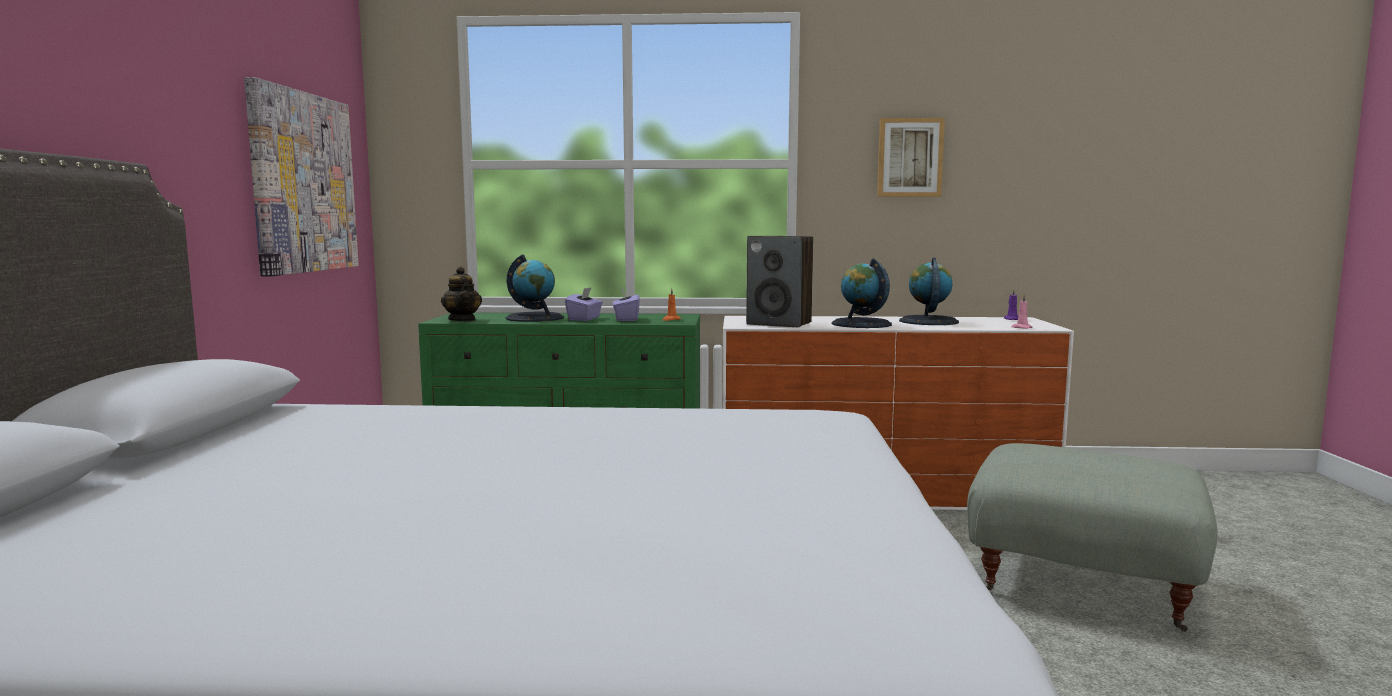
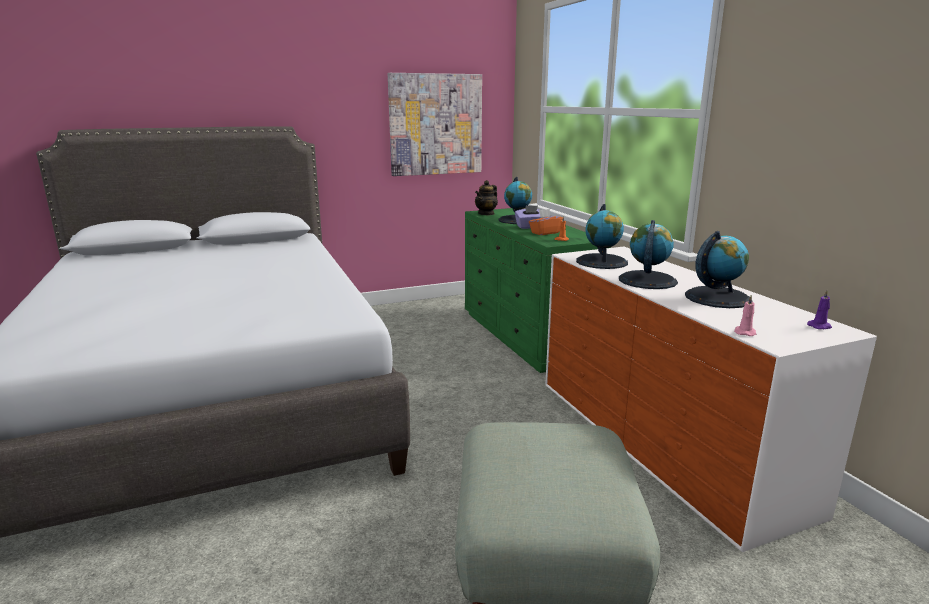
camera: 65 degrees right, 10 degrees up
(626, 319) = (545, 233): purple tissue box -> orange tissue box
(780, 323) = (602, 262): speaker -> globe
(909, 158) = (805, 110): picture -> none

